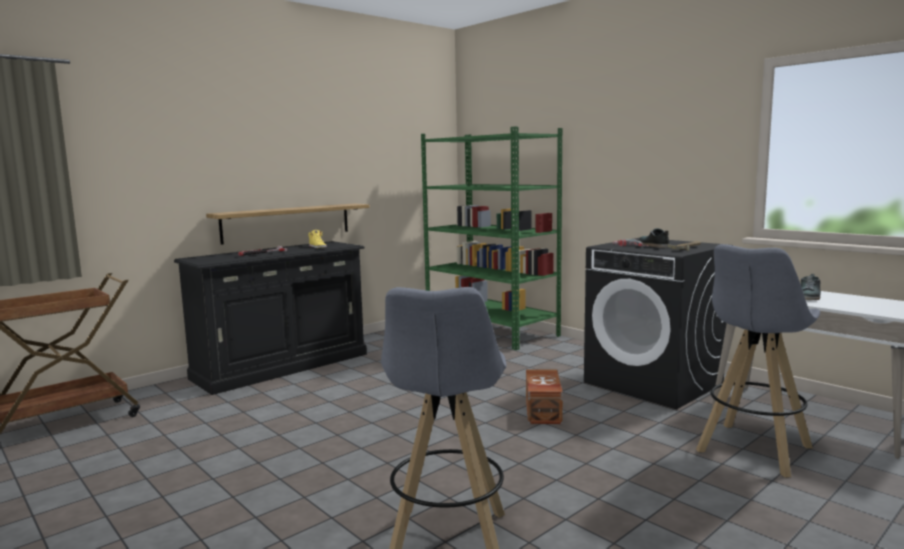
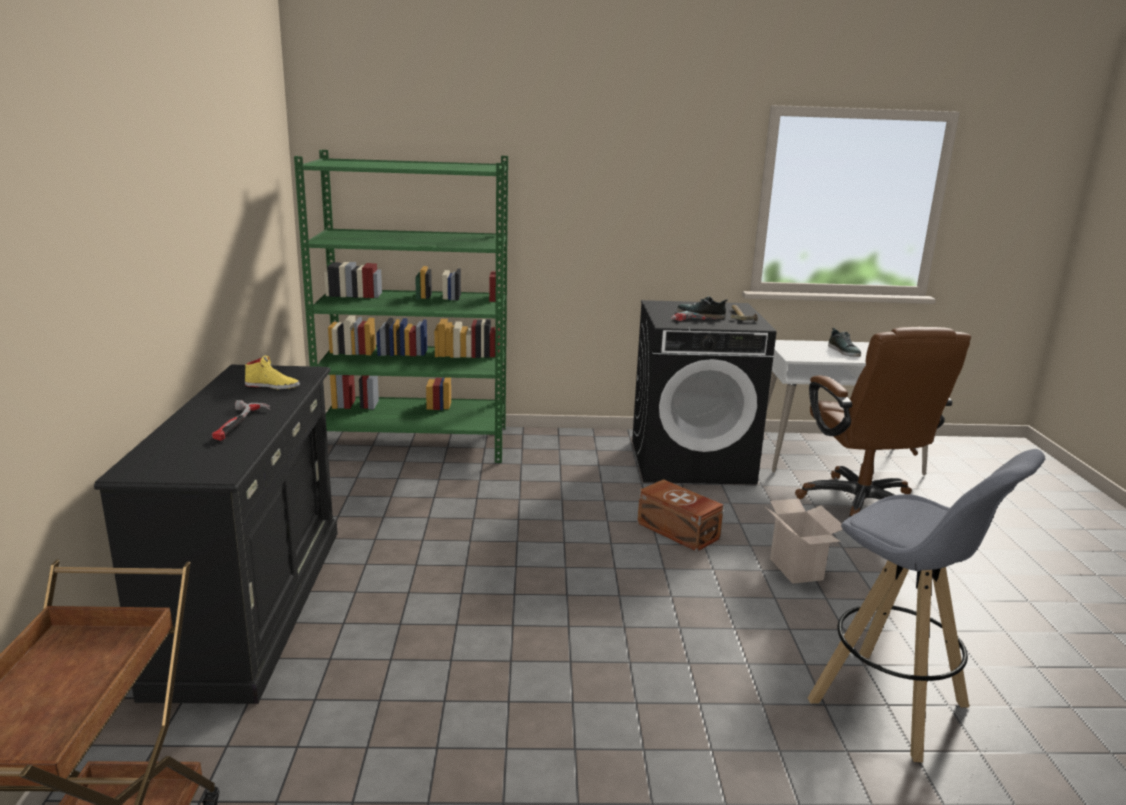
camera: 50 degrees left, 10 degrees up
(287, 222) = (180, 349): shelf -> none
(577, 459) = (798, 570): none -> cardboard box
(752, 450) = (861, 504): grey stool -> brown office chair

